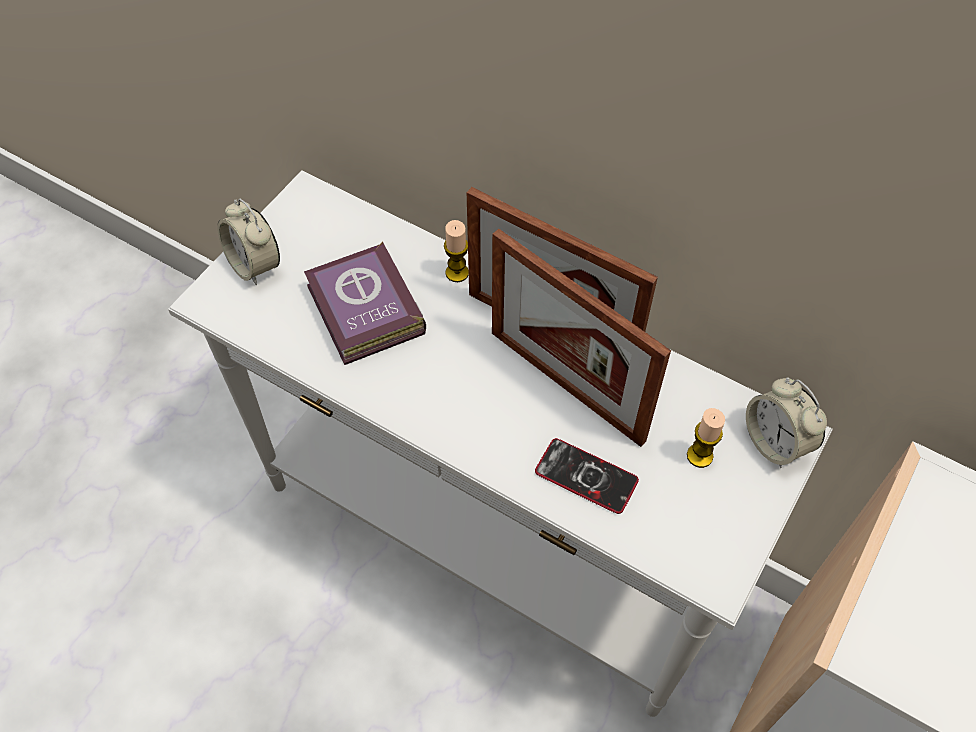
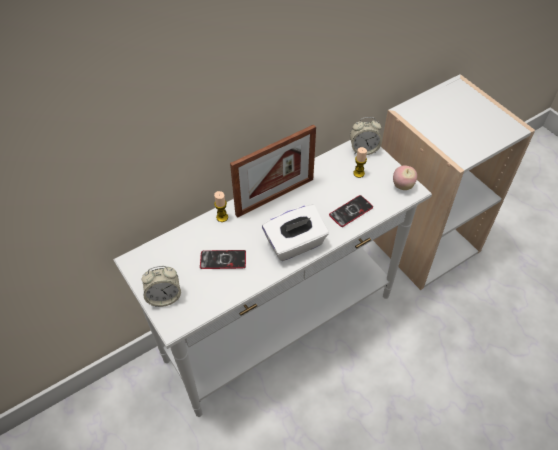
camera: 65 degrees left, 5 degrees down
(364, 312) = (223, 260): book -> phone
(453, 409) = (295, 244): none -> white tissue box
(566, 385) = (304, 201): picture frame -> none
(716, 555) = (402, 186): none -> apple

